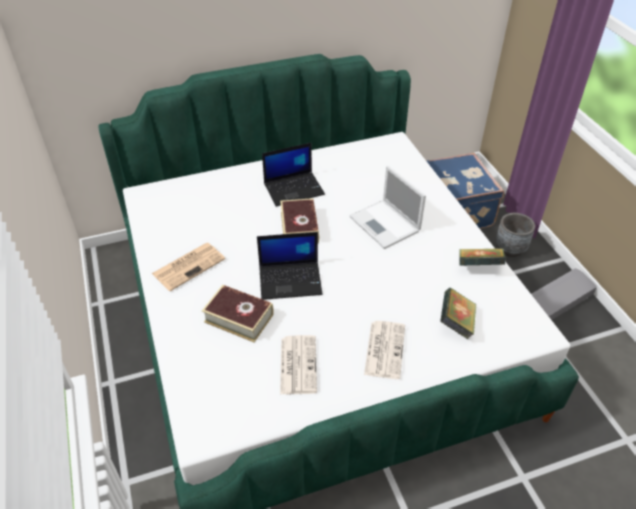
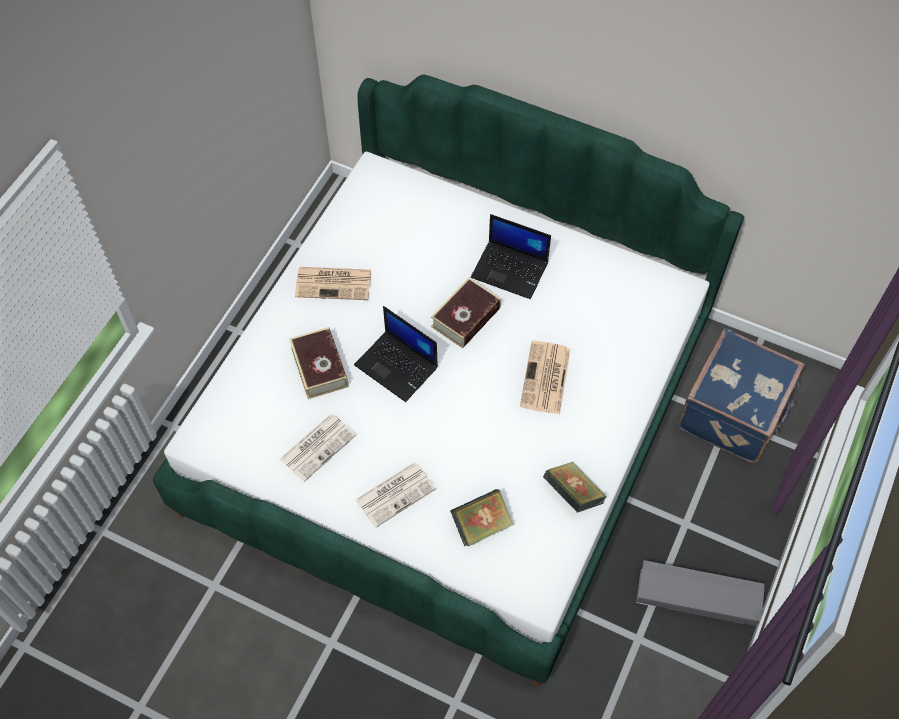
camera: 45 degrees right, 15 degrees up
(385, 224) = (545, 379): laptop -> newspaper
(510, 249) = (736, 504): grey planter -> none

